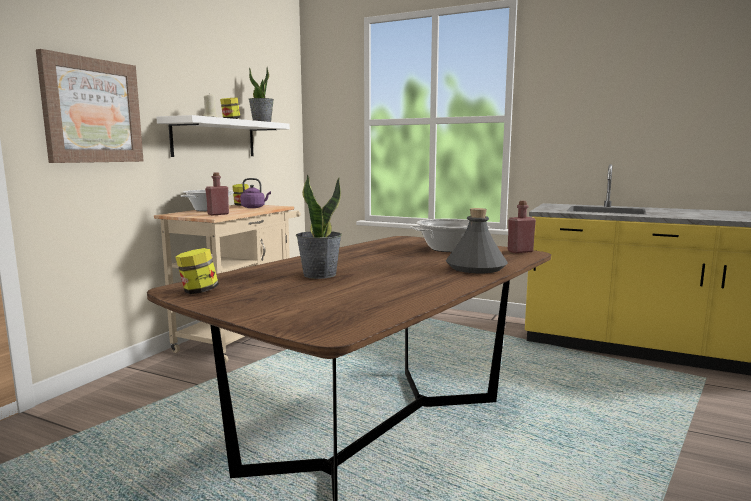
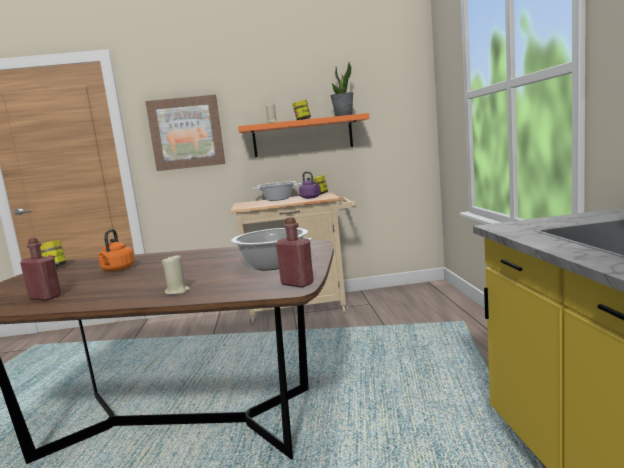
camera: 60 degrees right, 0 degrees up
(214, 138) = (302, 137): white shelf -> orange shelf
(218, 214) = (256, 205): red bottle -> red bottle (45, 297)
(319, 274) = (117, 269): potted plant -> orange kettle
(476, 268) = (177, 291): grey bottle -> beige candle

